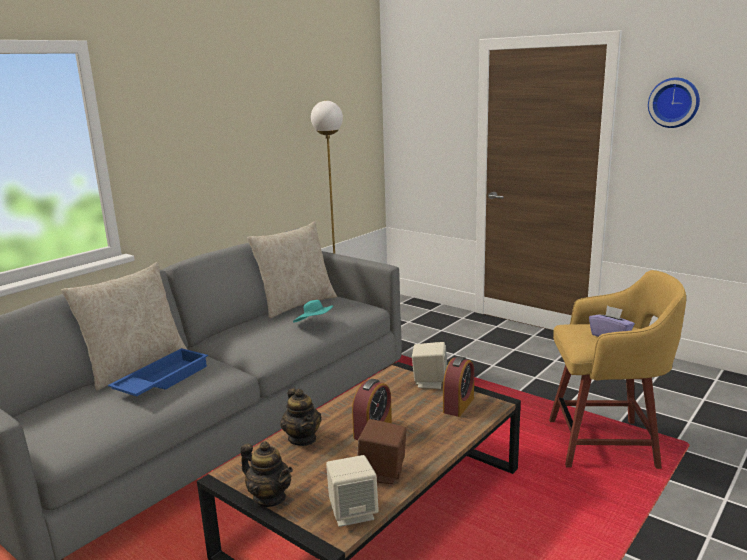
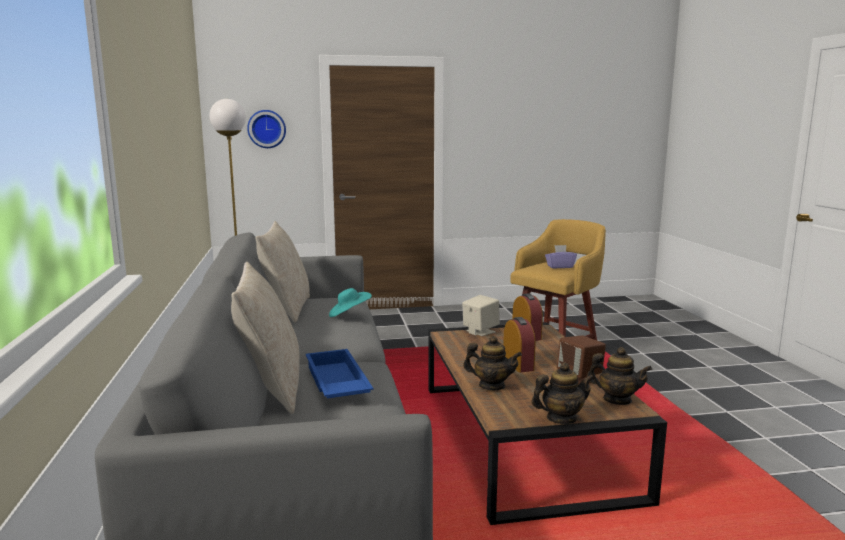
camera: 50 degrees left, 5 degrees down
(353, 512) = (617, 400): beige speaker -> teapot
(674, 102) = (486, 112): wall clock -> wall clock (267, 129)

